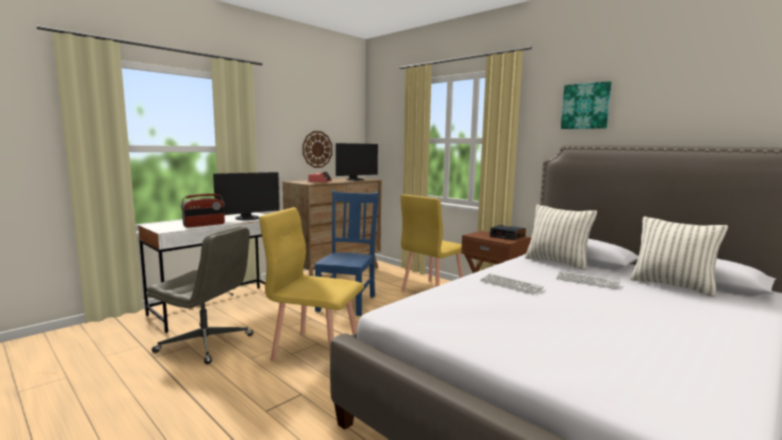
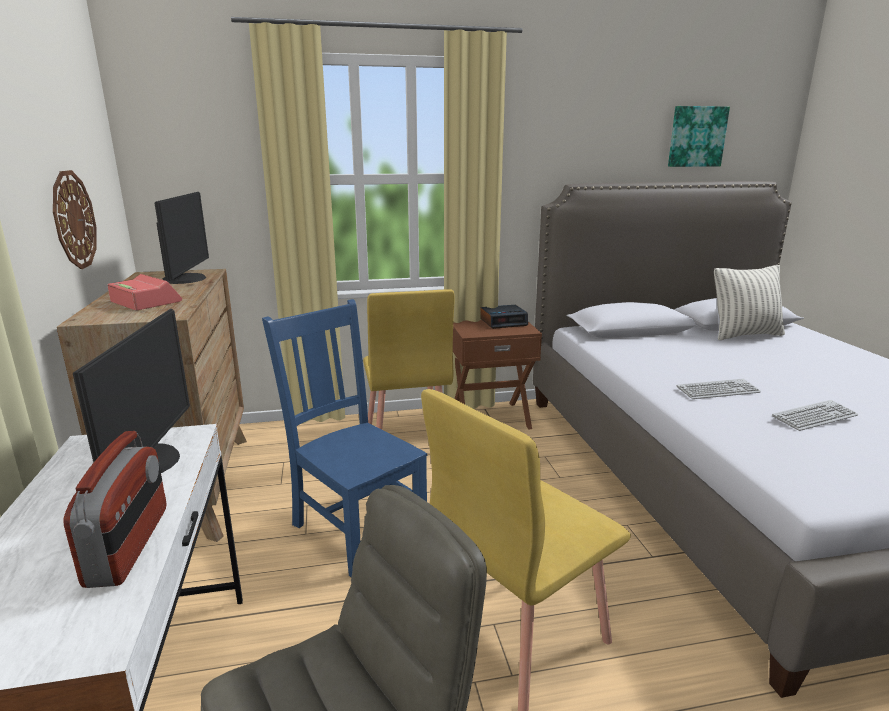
camera: 55 degrees left, 10 degrees up
(557, 262) = (634, 342): pillow -> none
(586, 106) = (584, 129): picture -> picture (696, 136)
(587, 281) = (716, 356): keyboard -> keyboard (814, 417)

